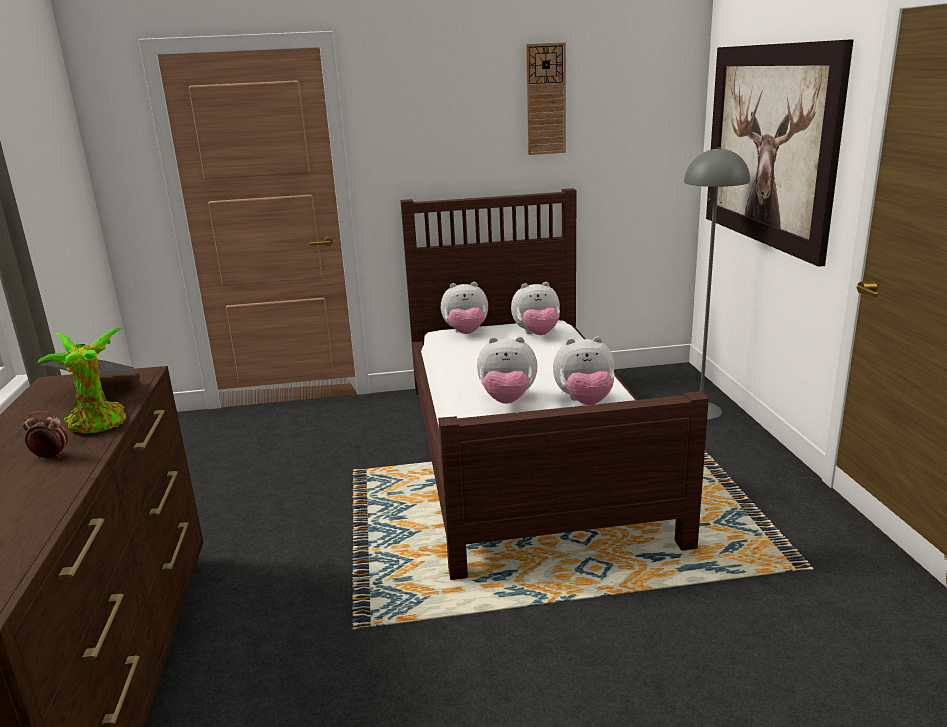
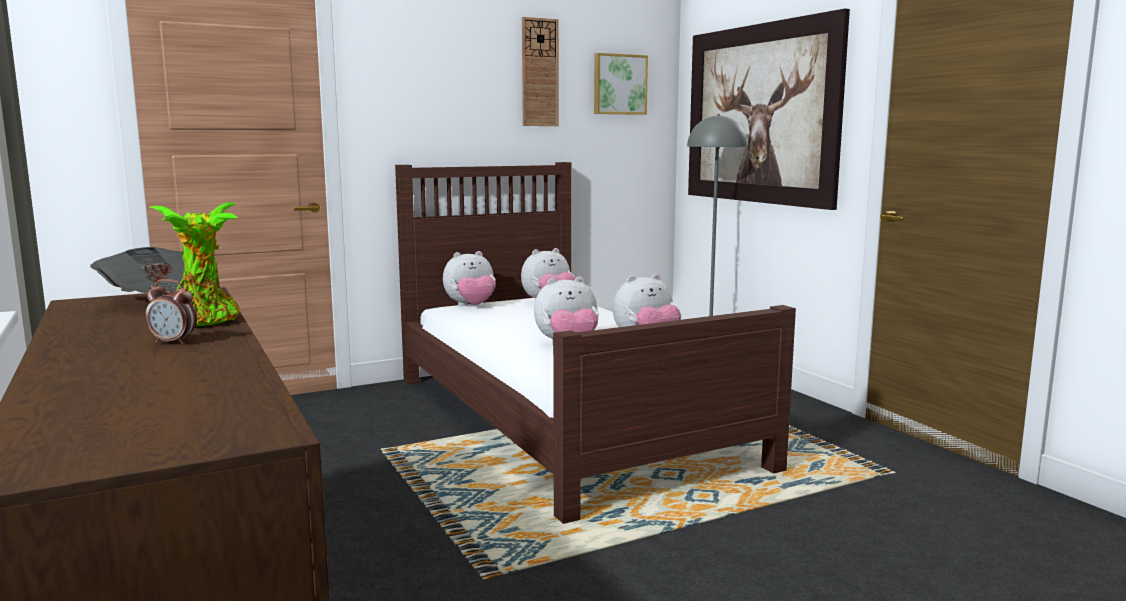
camera: 20 degrees left, 10 degrees down
(51, 457) = (174, 342): alarm clock -> alarm clock turned 150 degrees counterclockwise
(635, 104) = (619, 84): none -> picture

